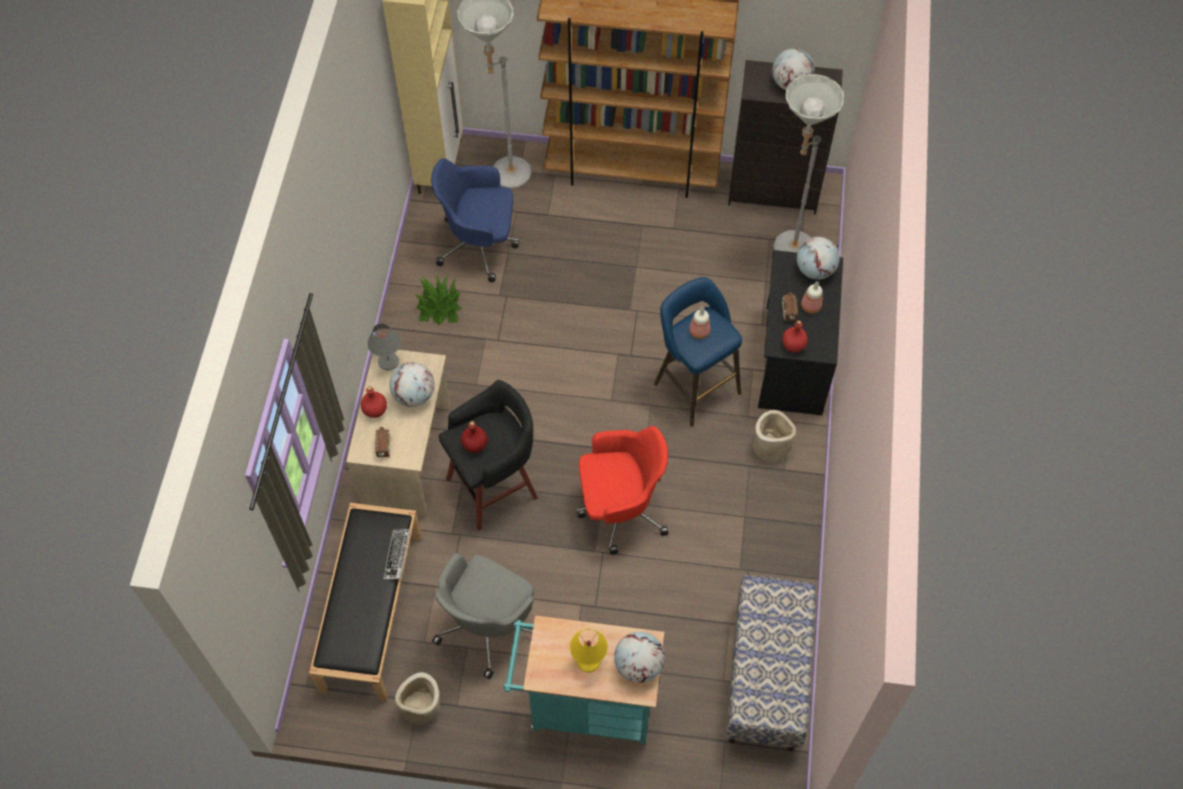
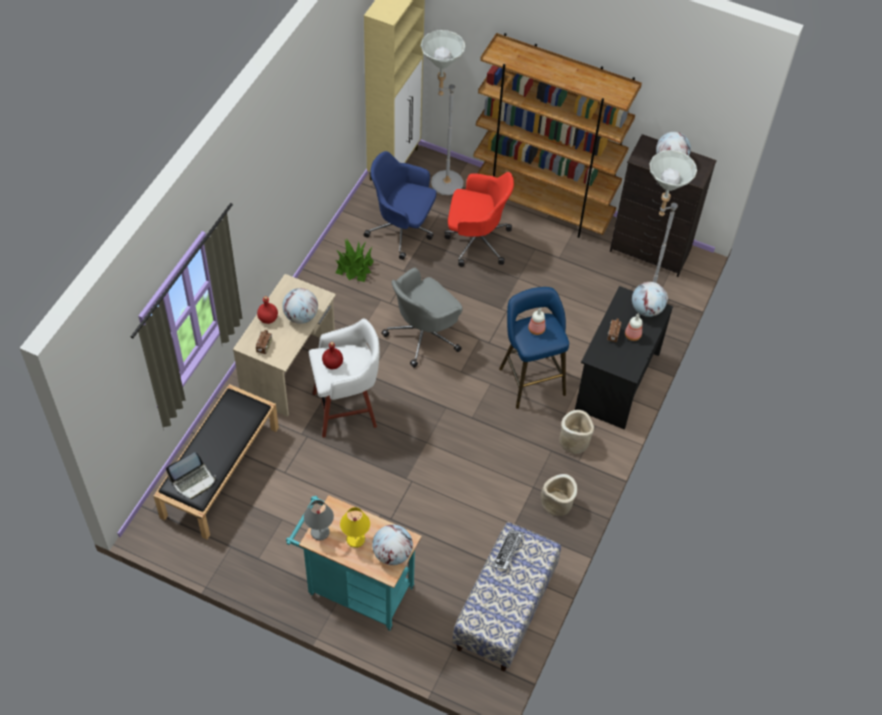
camera: 15 degrees right, 5 degrees down
(353, 640) = (193, 481): none -> laptop
(388, 362) = (291, 287): grey table lamp -> grey table lamp (320, 532)
(397, 556) = (249, 431): keyboard -> keyboard (507, 551)
(421, 707) = (231, 551): beige planter -> beige planter (556, 504)
(488, 625) = (304, 508): grey office chair -> grey office chair (424, 335)
(495, 487) = (347, 409): black stool -> white stool
(620, 508) = (437, 453): red office chair -> red office chair (476, 240)
(793, 345) = (607, 360): red bottle -> none

